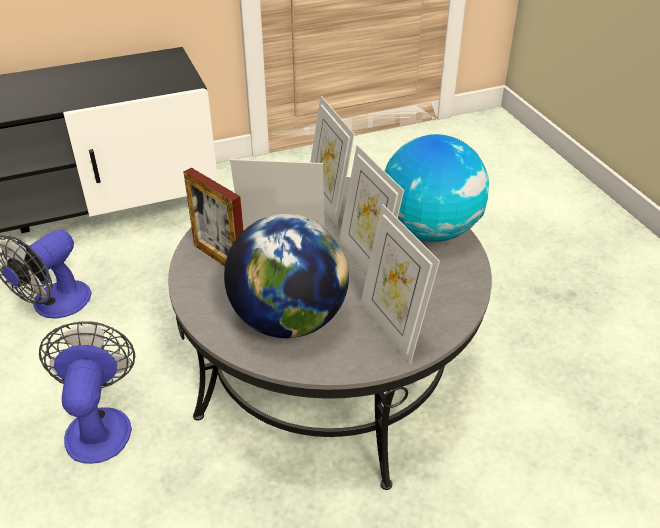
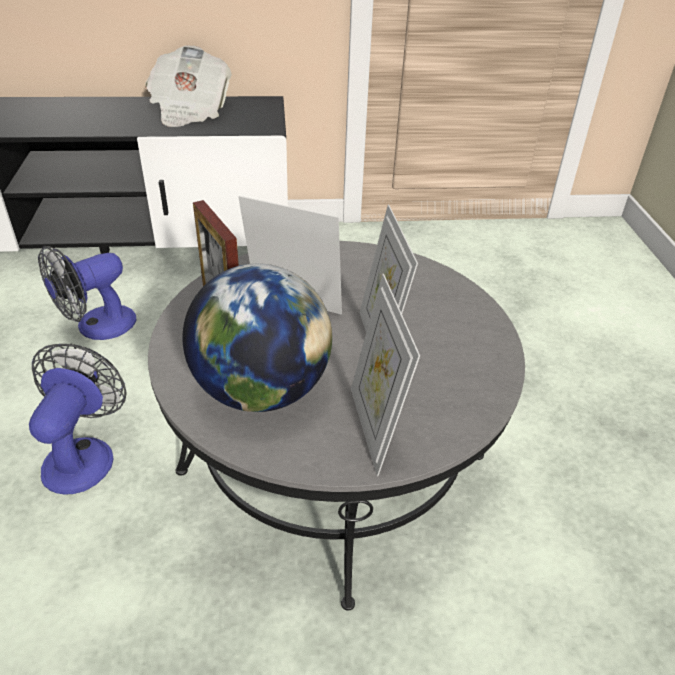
camera: 15 degrees right, 0 degrees up
(99, 76) = (189, 111): none -> newspaper
(328, 203) = (366, 272): picture frame -> none
(429, 230) = (467, 324): globe -> none

